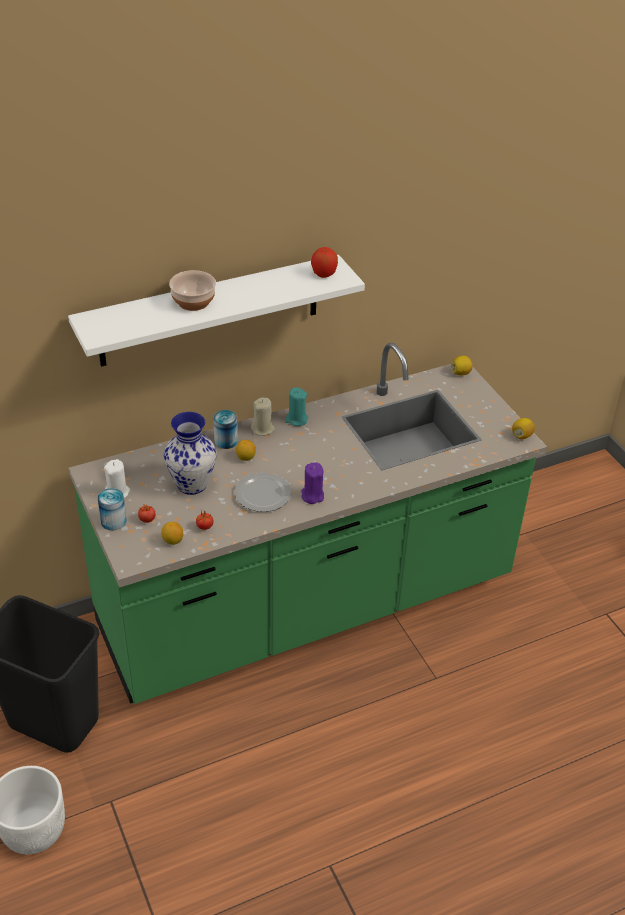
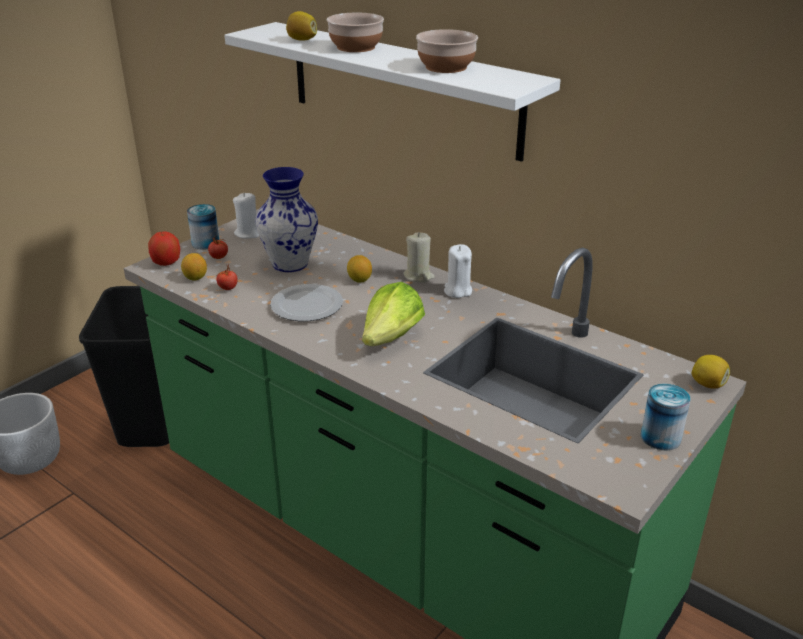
camera: 65 degrees right, 10 degrees down
(226, 441) = (376, 262): can -> can (660, 437)
(279, 284) = (445, 67): none -> bowl
(296, 419) = (457, 291): turquoise candle -> white candle
(312, 496) = (329, 336): purple candle -> none
(324, 274) = (500, 79): apple -> apple (166, 263)
(333, 469) = (391, 337): none -> lettuce
(521, 436) = (634, 482): lemon -> lemon (302, 40)

